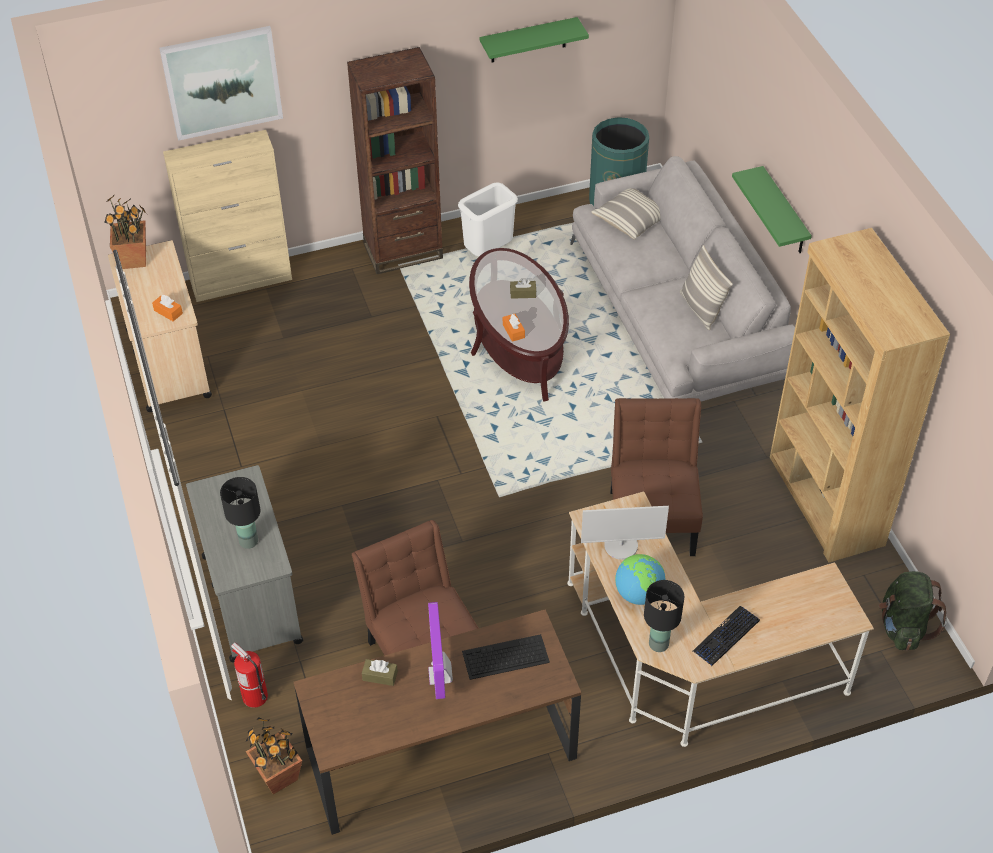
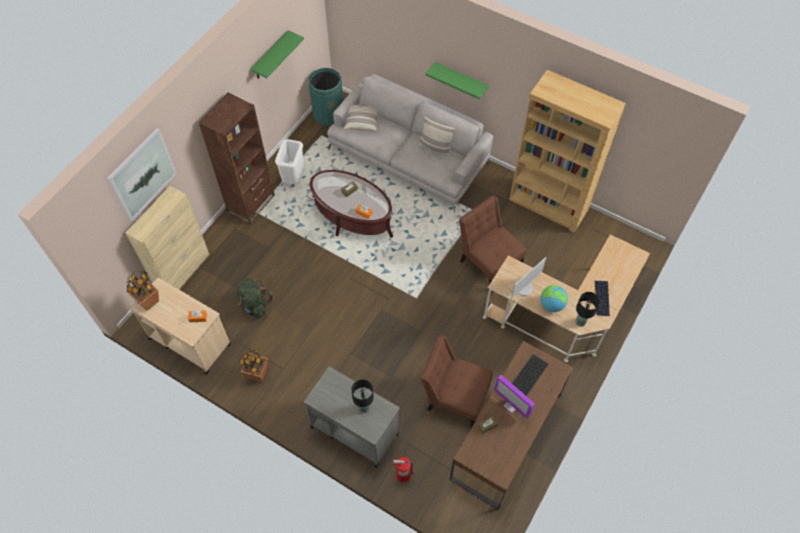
camera: 40 degrees left, 10 degrees up
(279, 777) = (450, 503): potted plant -> potted plant (258, 373)
(903, 627) = (625, 241): green backpack -> green backpack (254, 305)

